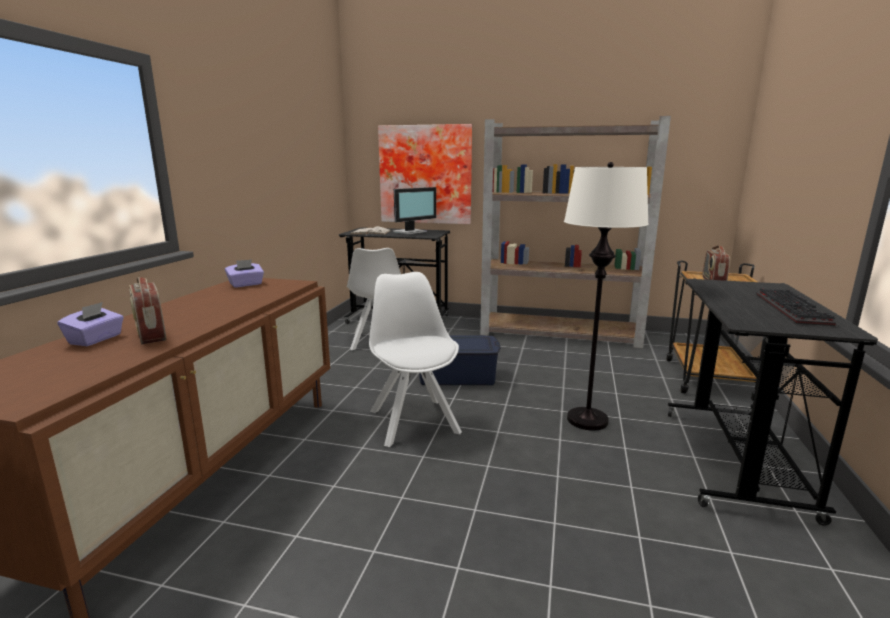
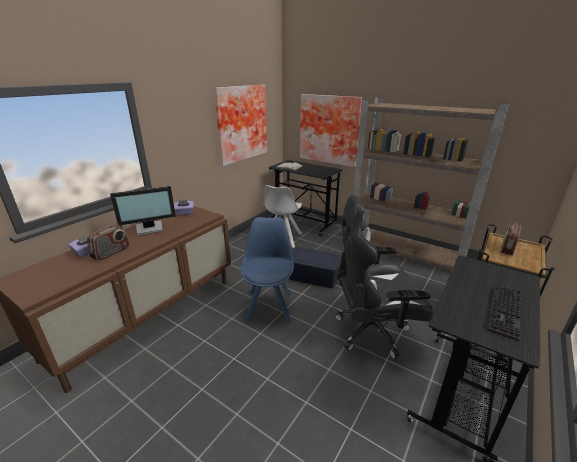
camera: 20 degrees right, 10 degrees up
(150, 335) = (111, 253): radio -> radio turned 135 degrees counterclockwise
(298, 160) = (241, 123): none -> picture
(411, 232) = (314, 169): monitor -> monitor (150, 228)
(414, 421) = (269, 306): white chair -> blue chair
(587, 420) = (375, 330): white floor lamp -> black office chair

